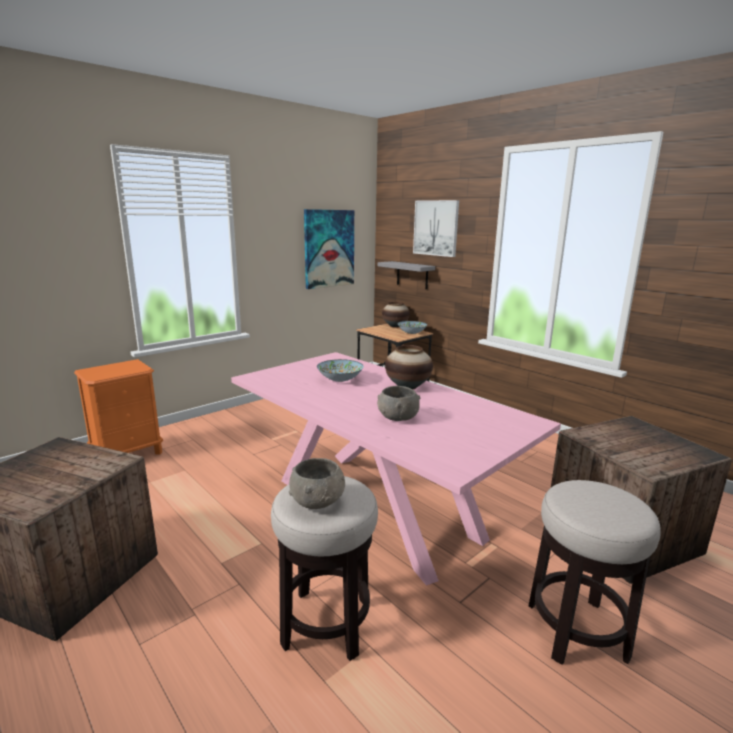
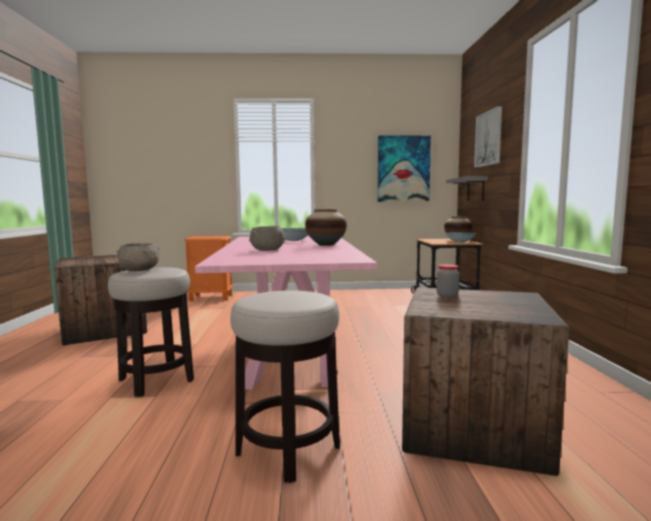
camera: 40 degrees right, 10 degrees down
(609, 440) = (447, 296): none -> jar

